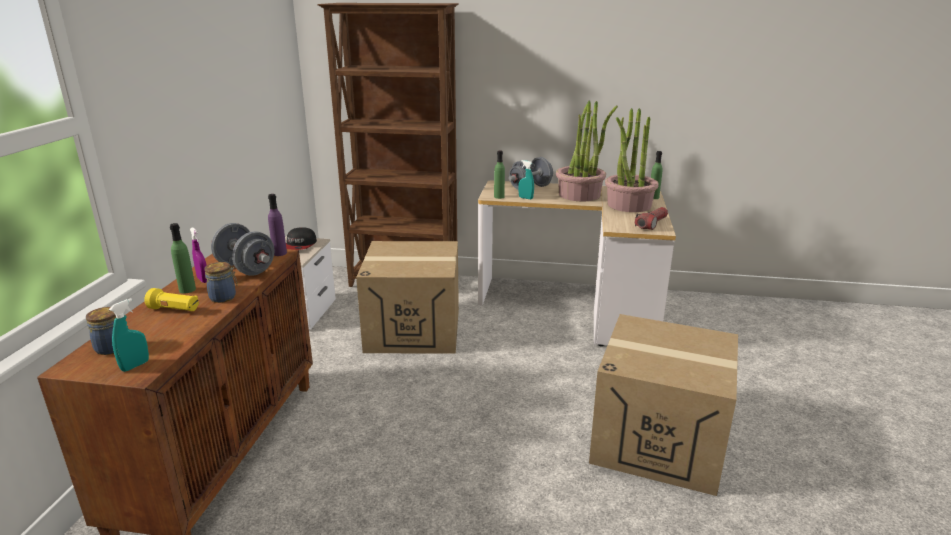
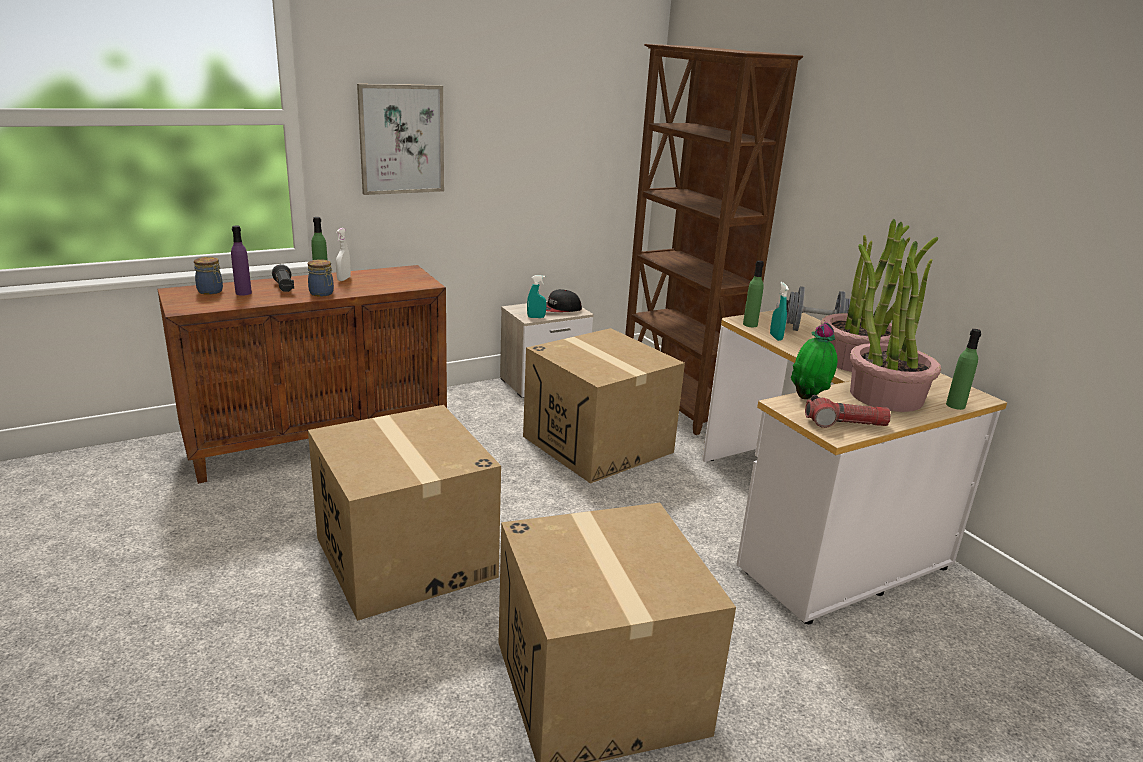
camera: 50 degrees right, 0 degrees up
(135, 366) = (192, 304): turquoise spray bottle -> turquoise spray bottle (536, 317)
(167, 125) = (401, 139): none -> picture
(174, 310) = (284, 287): yellow flashlight -> black flashlight
(203, 280) = (344, 279): purple spray bottle -> white spray bottle
(246, 268) = (382, 283): grey dumbbell -> none
(279, 253) = (427, 284): purple bottle -> purple bottle (243, 293)
(454, 468) = (404, 557): none -> cardboard box
(614, 220) = (809, 399): none -> potted plant

